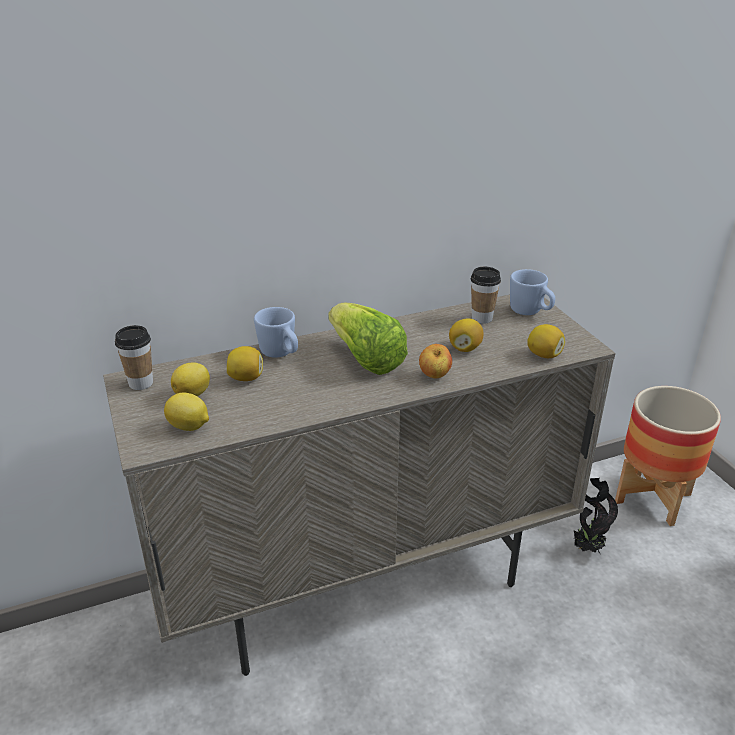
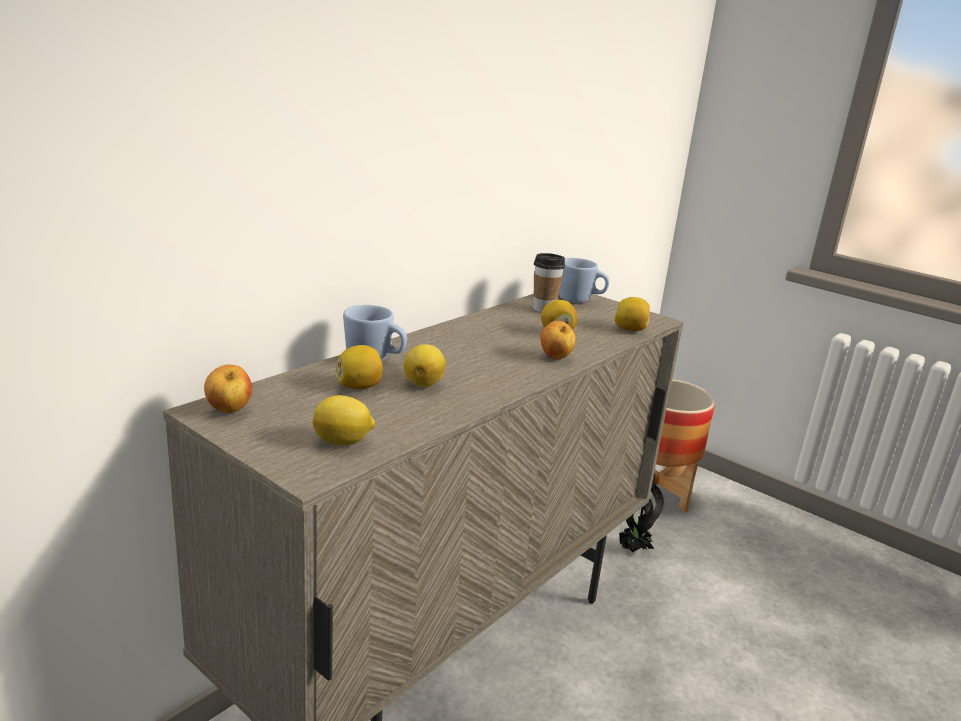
camera: 30 degrees left, 10 degrees down
(141, 383) = (229, 411): cup -> apple
(193, 394) = (312, 411): lemon -> lemon (424, 383)
(365, 359) = (472, 353): lettuce -> none

